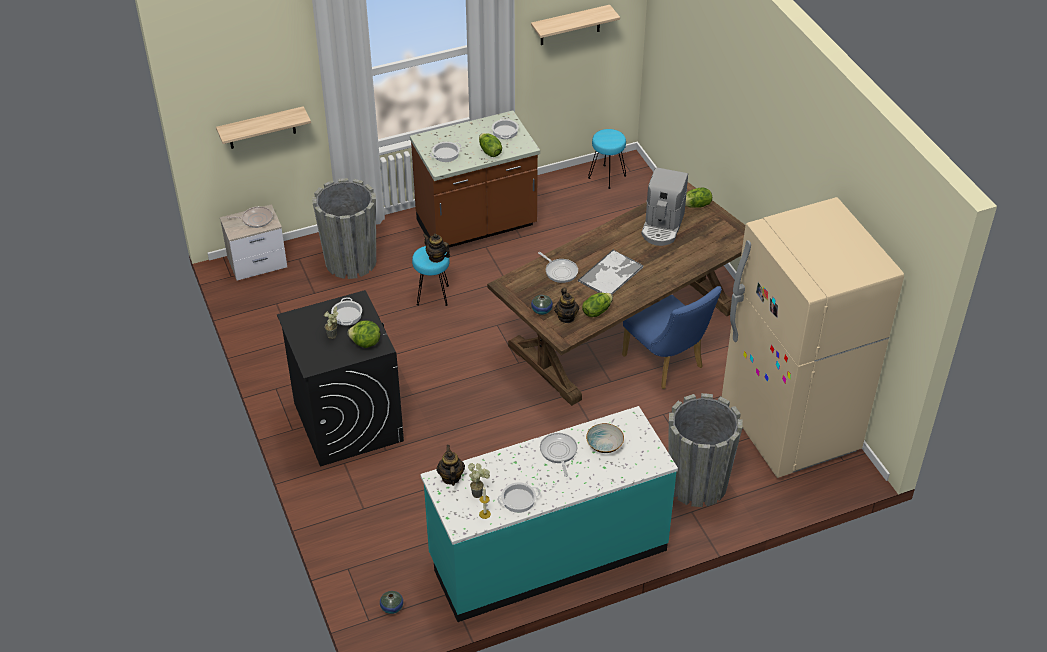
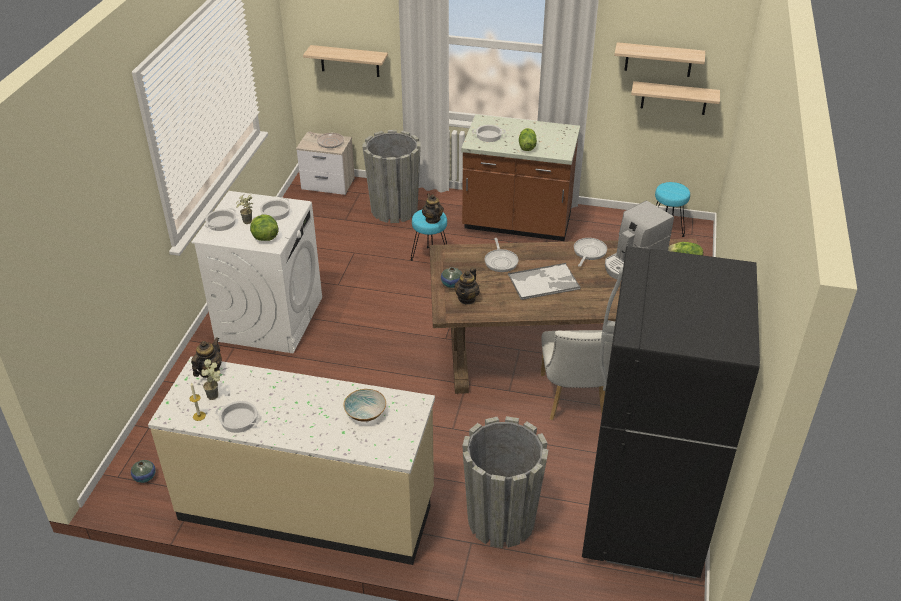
camera: 35 degrees right, 5 degrees down
(347, 421) = (270, 318): black washing machine -> white washing machine
(504, 131) = (555, 137): cooking pot -> cooking pot (221, 223)
(547, 554) = (308, 506): turquoise counter -> beige counter
(558, 452) = (318, 398): frying pan -> frying pan (589, 252)
(588, 54) = (674, 98): none -> shelf
(596, 311) = (499, 305): lettuce -> none
(667, 364) = (574, 401): blue chair -> white chair
(789, 427) = (644, 517): beige fridge -> black fridge

